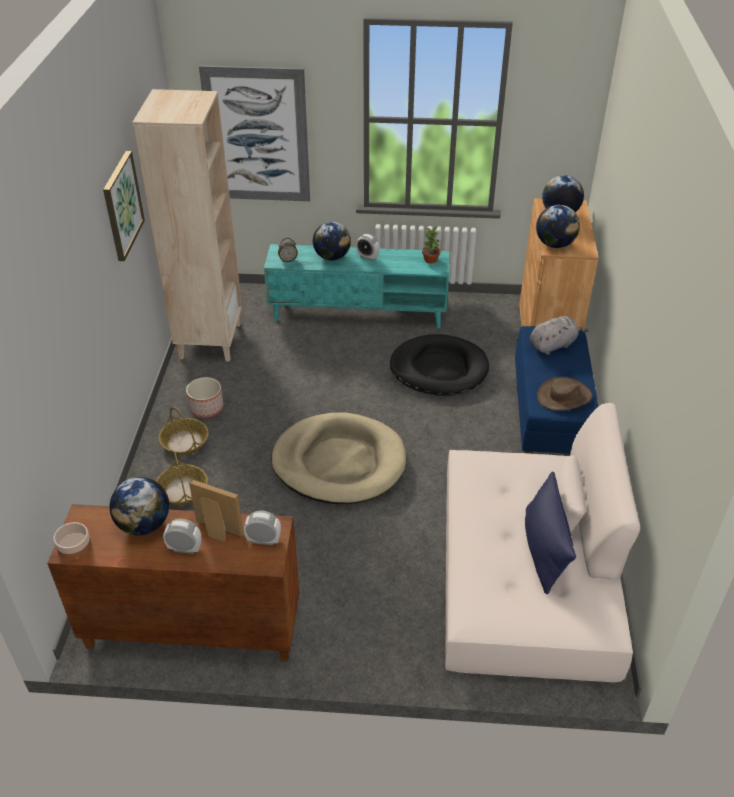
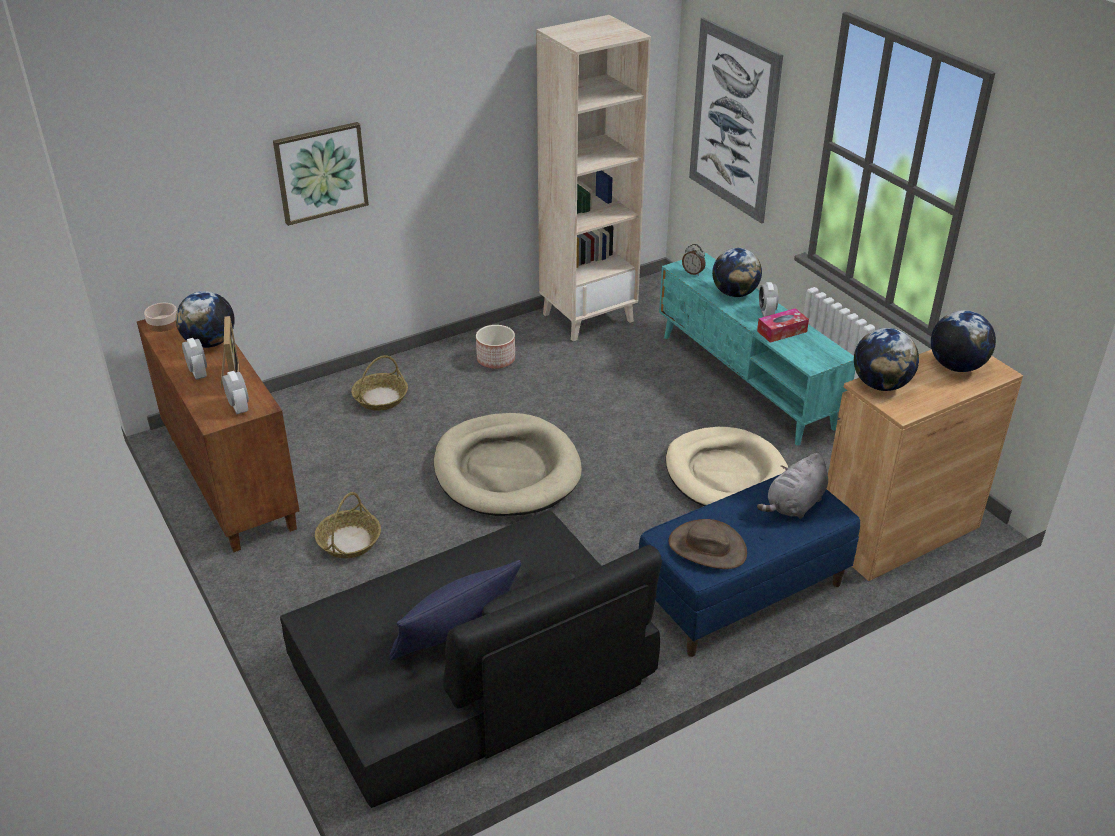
camera: 55 degrees right, 5 degrees down
(122, 205) = (482, 104): picture -> picture (321, 172)
(185, 442) = (440, 370): basket -> basket (349, 542)
(393, 261) = (782, 331): none -> tissue box
(431, 260) = (821, 353): potted plant -> none
(439, 369) = (726, 474): black dog bed -> beige dog bed
(526, 575) = (471, 672): beige sofa -> black sofa
(553, 345) = (794, 505): grey plush toy -> grey plush toy turned 105 degrees clockwise

